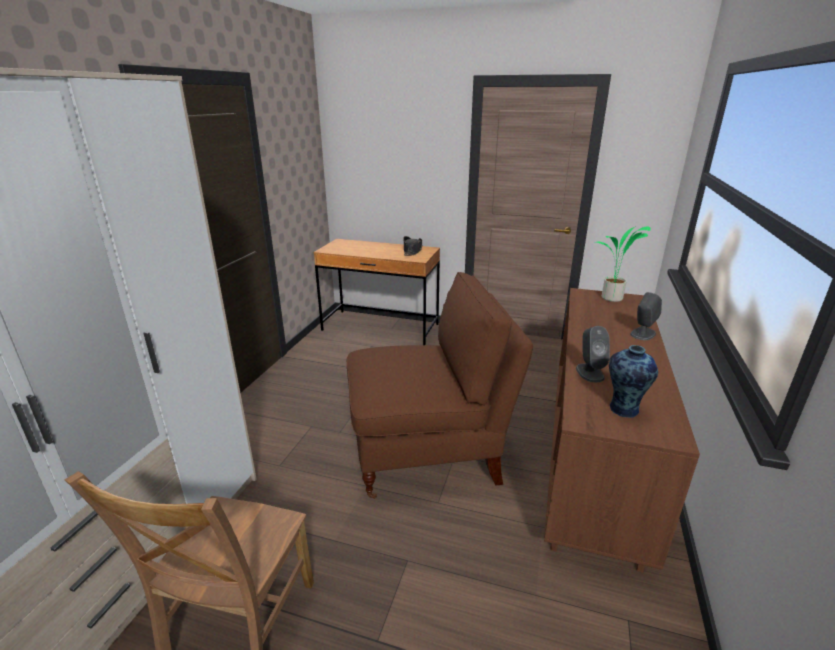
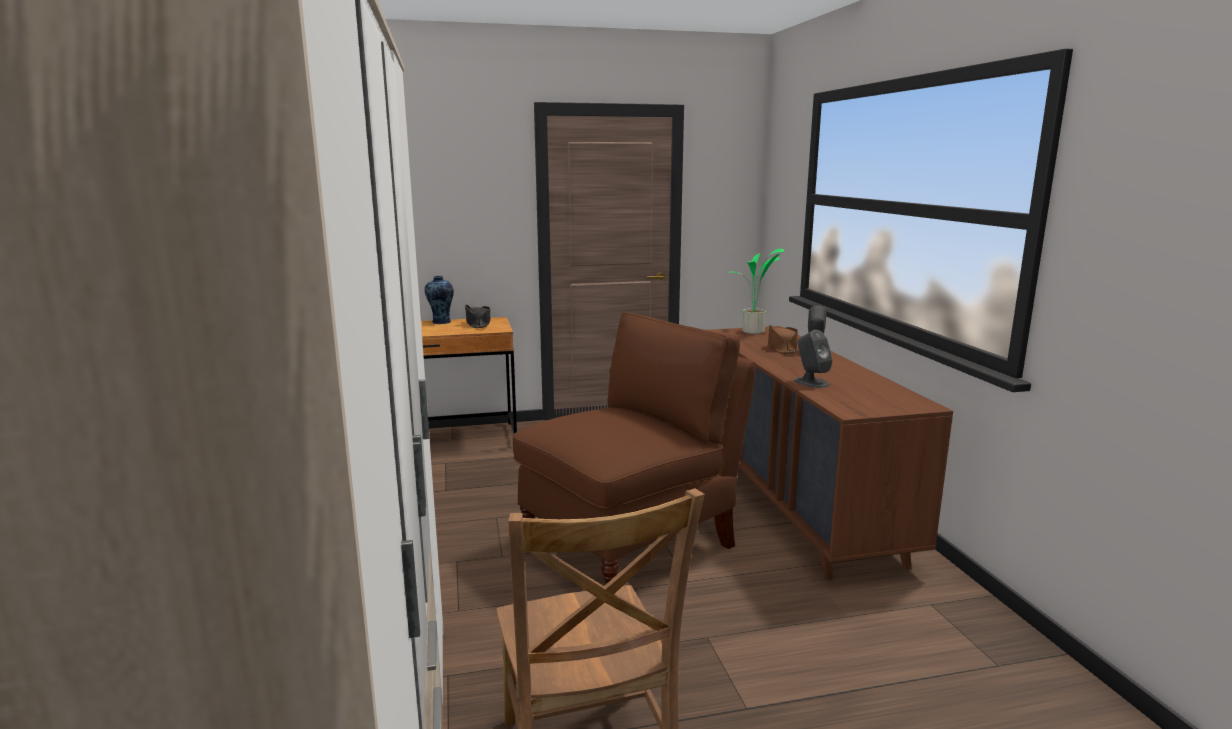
camera: 30 degrees left, 10 degrees down
(615, 323) = (782, 347): none -> brown hat
(623, 410) = (869, 399): vase -> vase (441, 322)

